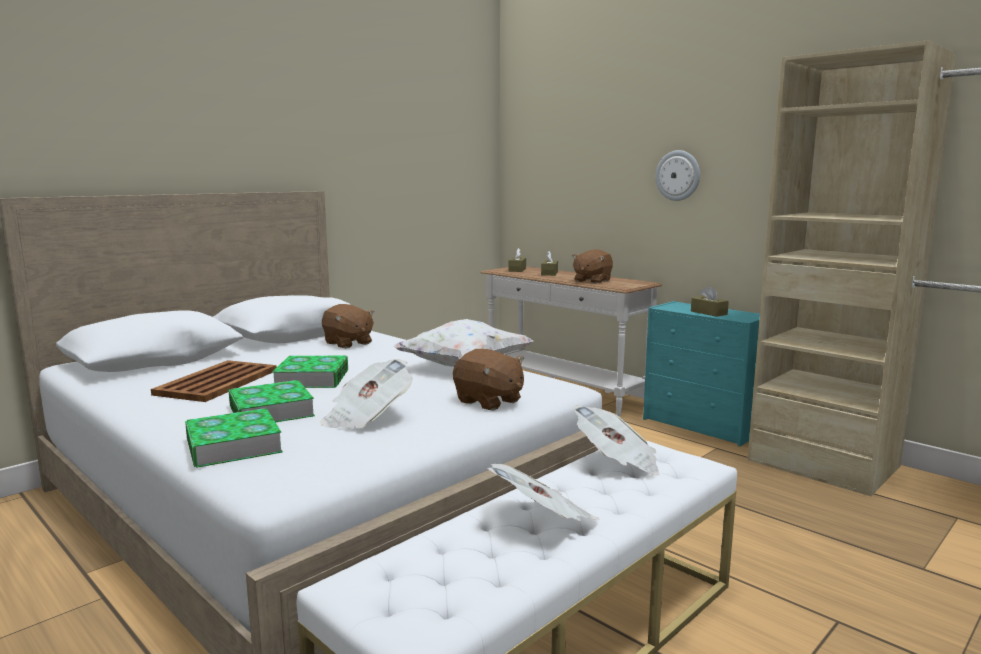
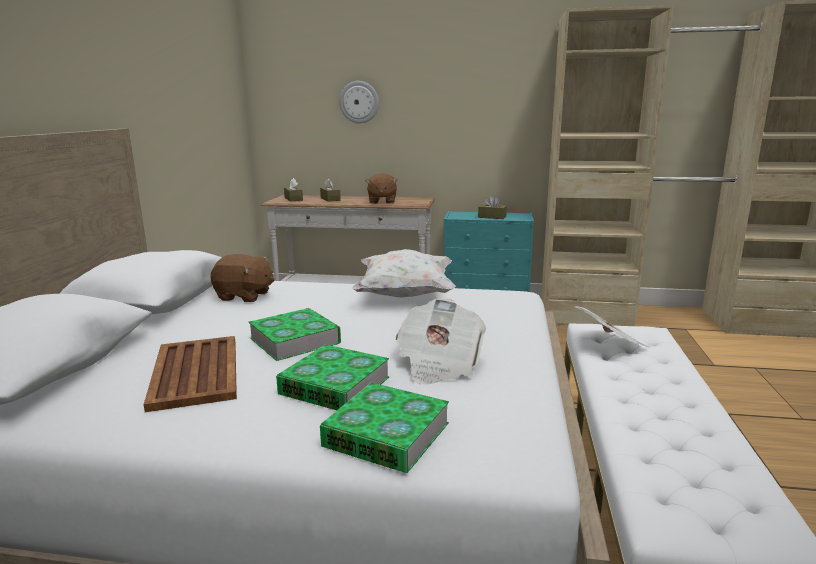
camera: 35 degrees left, 5 degrees up
(488, 401) = (494, 320): brown plush toy -> none
(543, 520) = (662, 406): newspaper -> none
(678, 175) = (442, 105): wall clock -> wall clock (359, 102)

